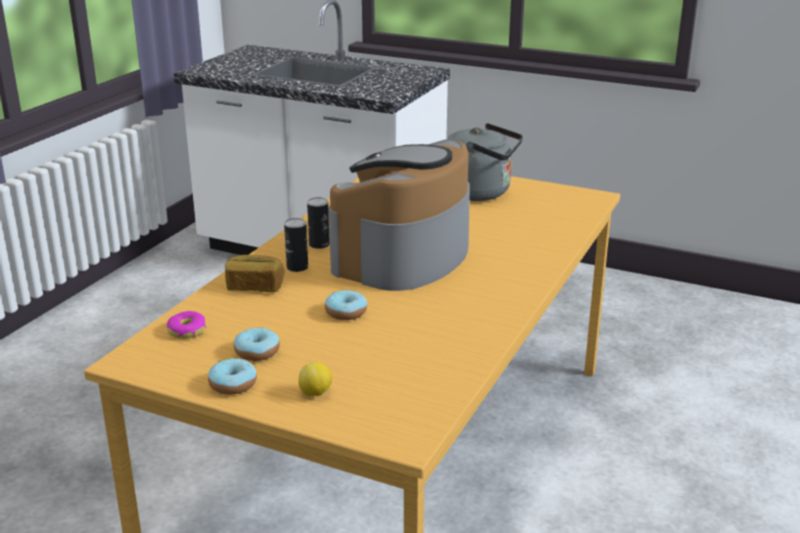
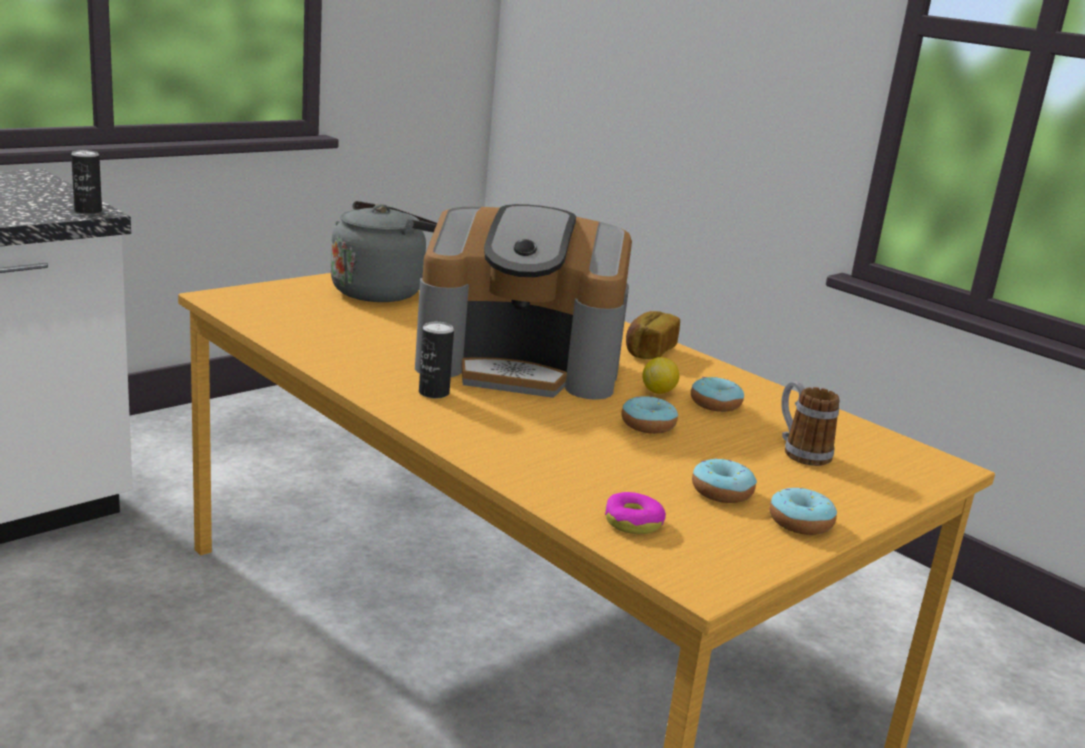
camera: 70 degrees left, 5 degrees down
(255, 286) = (528, 454): bread -> bread (648, 351)
(297, 267) = (493, 419): can -> can (88, 211)
(316, 393) = (838, 483): lemon -> lemon (658, 392)
(362, 373) = (800, 451): none -> mug
(403, 256) = (521, 365): coffee machine -> coffee machine turned 45 degrees counterclockwise
(420, 330) = (715, 404): none -> donut

